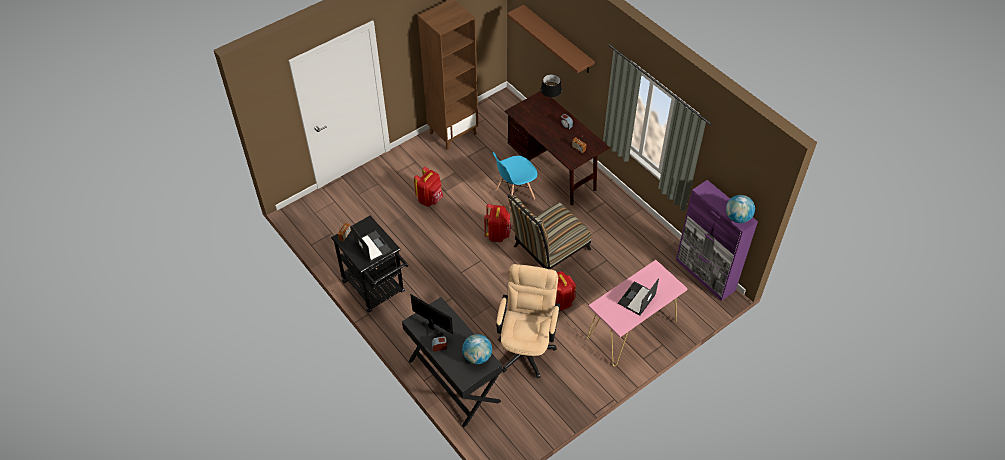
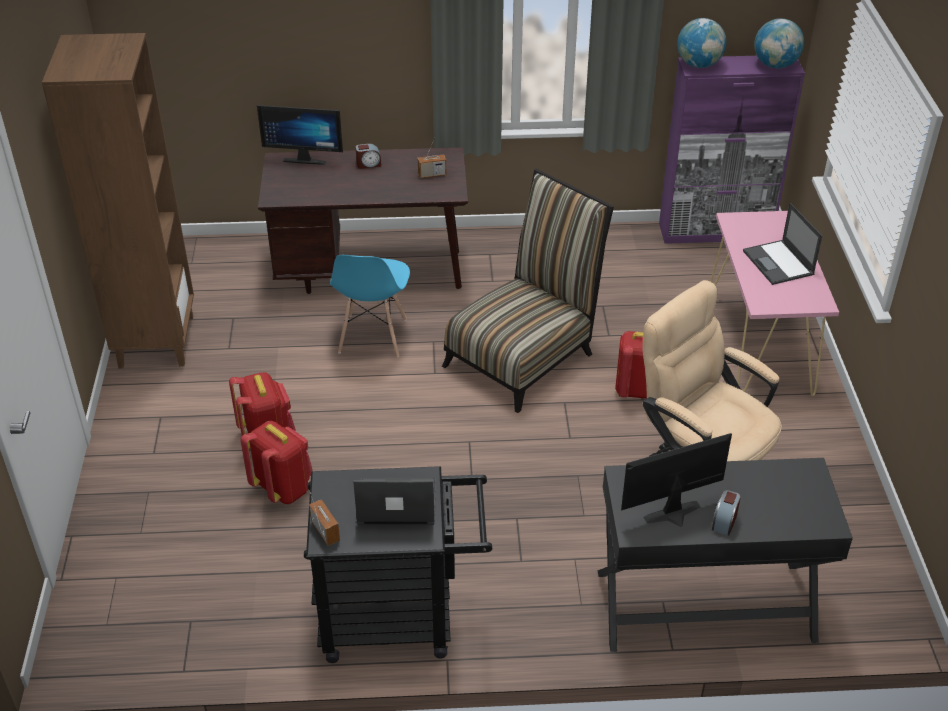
camera: 55 degrees left, 10 degrees down
(477, 357) = (784, 481): globe -> globe (699, 65)
(498, 234) = (434, 395): red backpack -> red backpack (283, 488)
(548, 250) = (524, 355): chair -> chair turned 135 degrees counterclockwise
(550, 103) = (305, 158): black table lamp -> monitor
(557, 39) = (260, 32): brown shelf -> none

